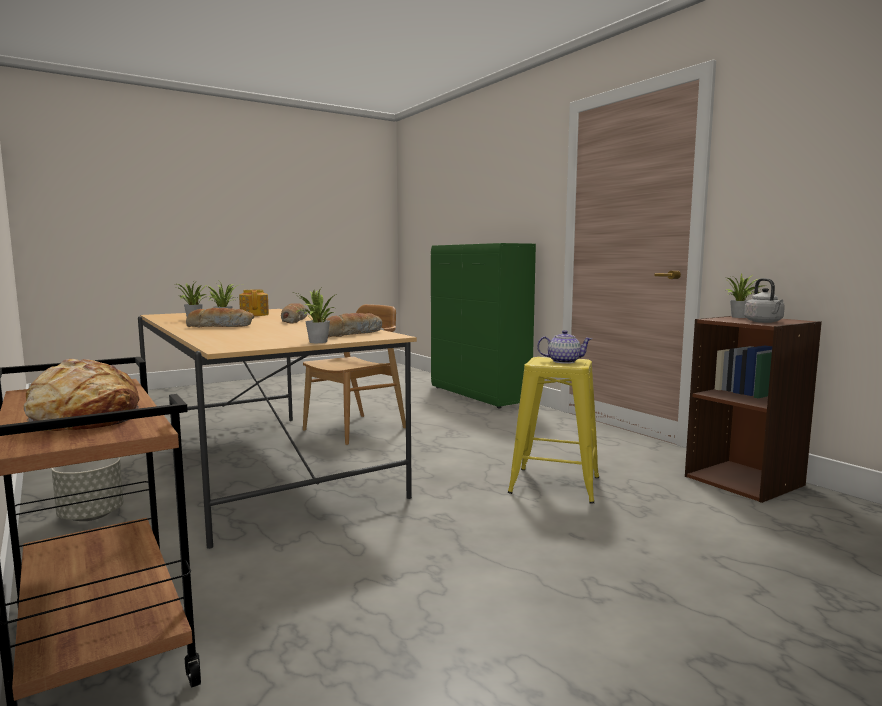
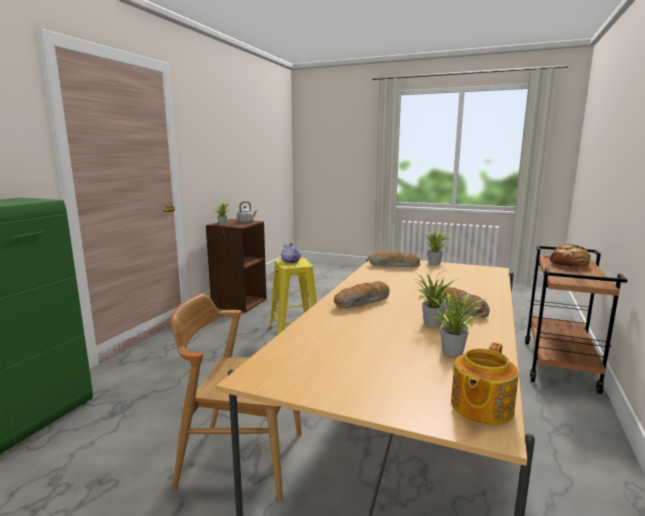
camera: 125 degrees left, 5 degrees up
(90, 516) = (580, 462): grey planter -> none
(254, 315) = (347, 345): teapot -> teapot (480, 407)

